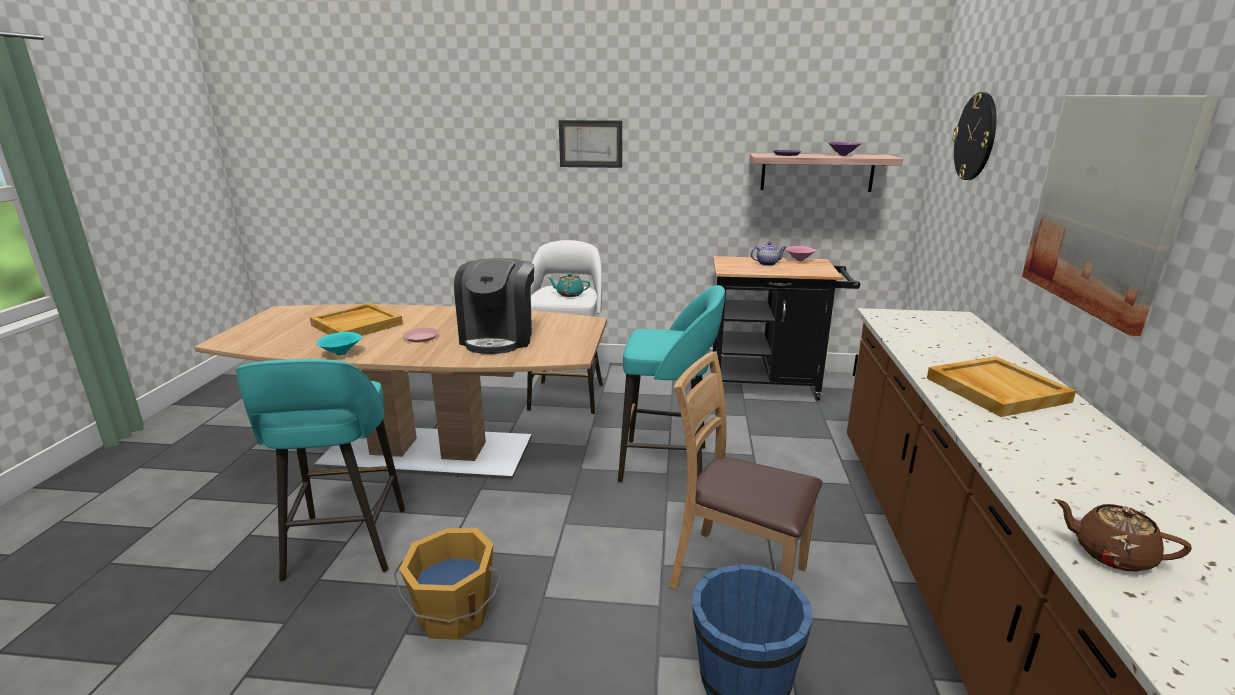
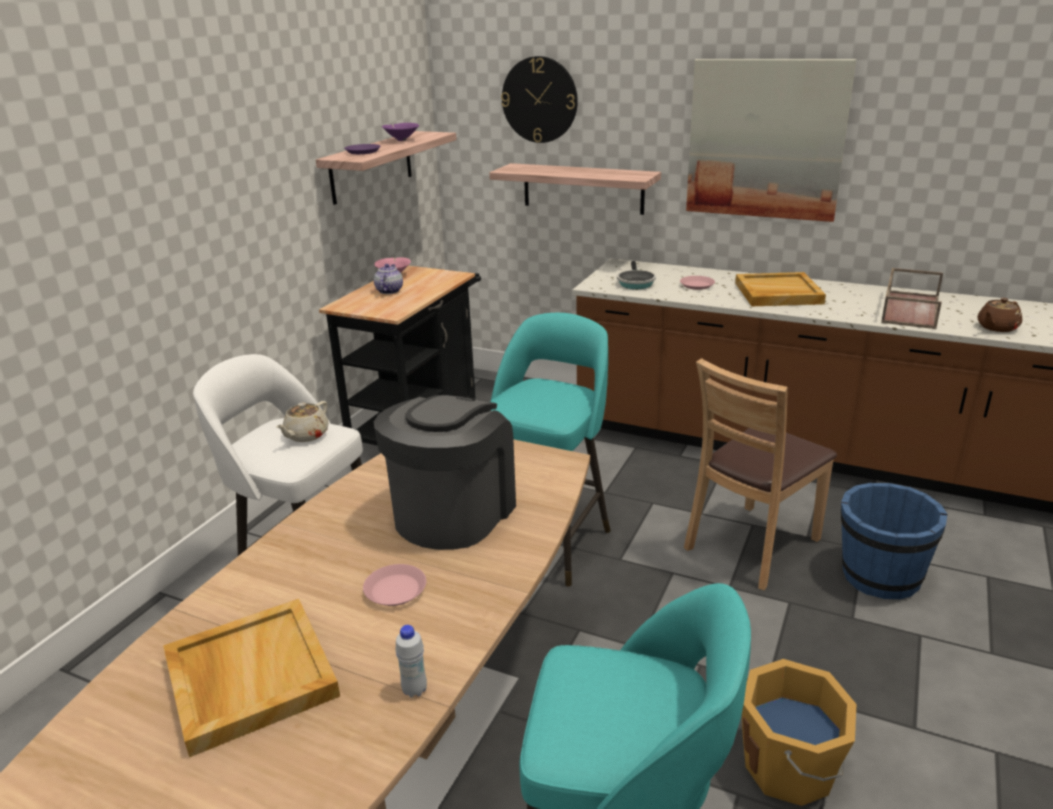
camera: 70 degrees left, 5 degrees up
(342, 353) = (414, 690): turquoise bowl -> white bottle
(499, 338) = (453, 512): coffee machine -> coffee machine turned 90 degrees counterclockwise
(569, 294) = (306, 435): turquoise teapot -> beige teapot
(590, 144) = (134, 197): picture -> none
(913, 326) = (635, 283): none -> frying pan
(952, 350) = (697, 285): none -> pink plate
(977, 233) = (583, 188): none -> shelf
(1079, 476) = (909, 309): none -> brown tray

